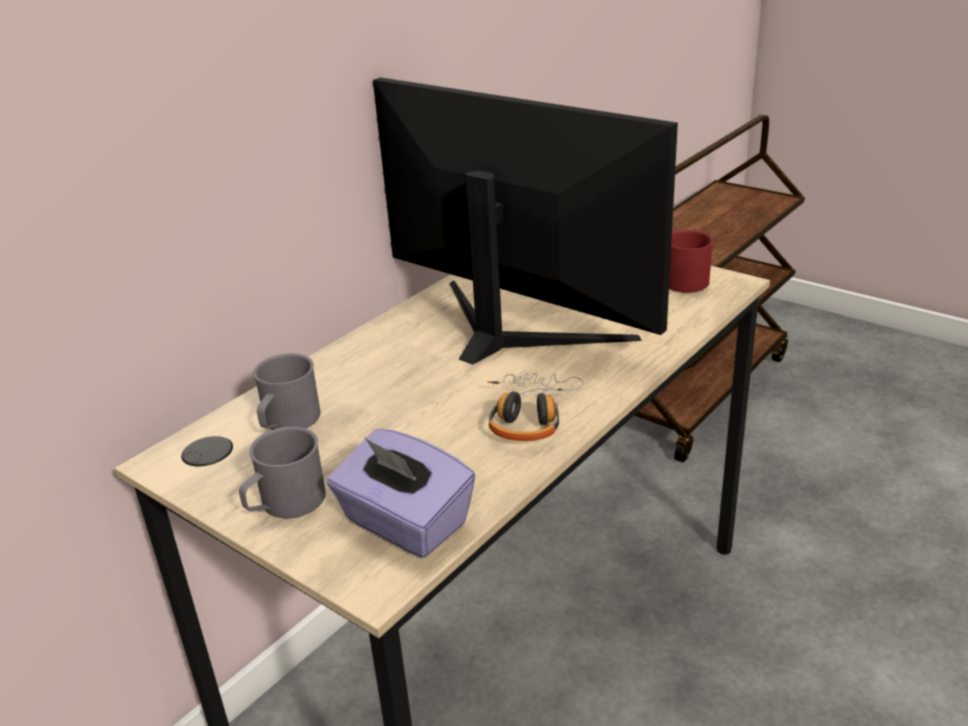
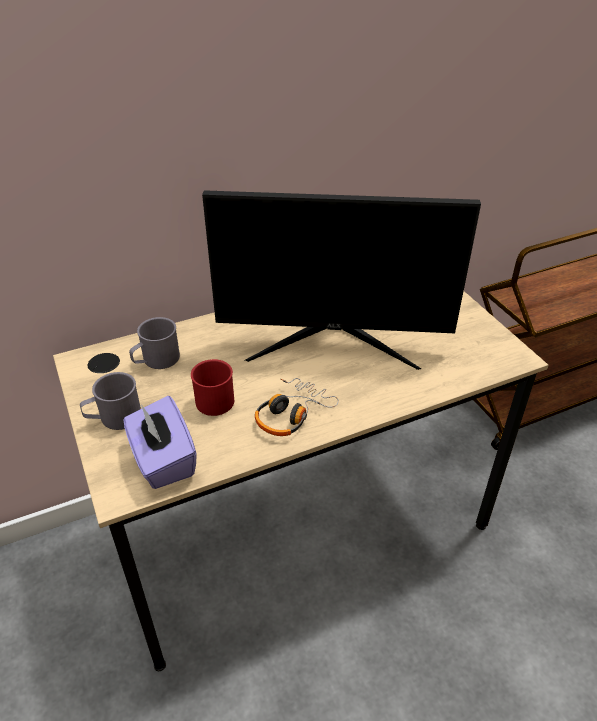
camera: 25 degrees right, 10 degrees up
(510, 330) = (333, 341): monitor -> monitor turned 120 degrees clockwise
(680, 279) = (481, 340): red mug -> red mug (215, 397)

